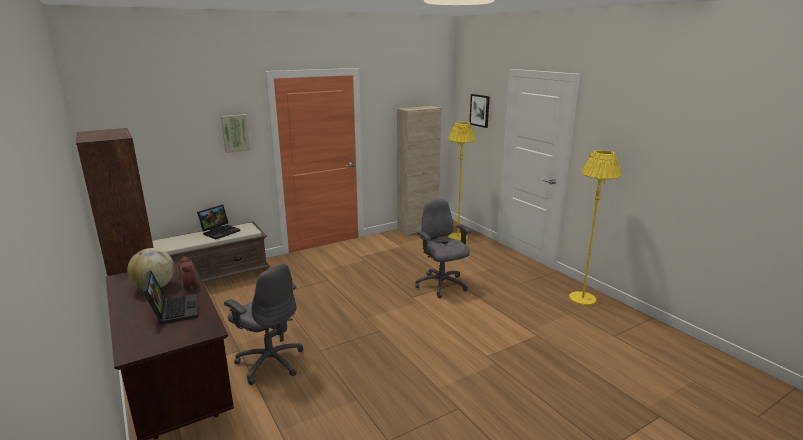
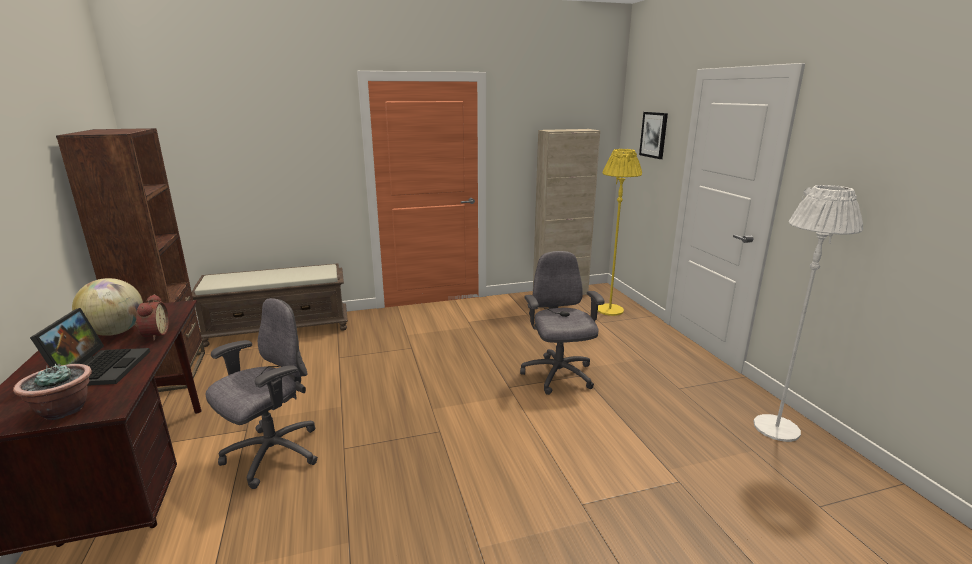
camera: 15 degrees right, 0 degrees up
(180, 336) = (63, 410): none -> potted plant
(220, 231) = (291, 271): laptop -> none
(235, 133) = (317, 149): picture -> none
(270, 362) = (271, 454): grey office chair -> grey office chair turned 105 degrees counterclockwise
(582, 299) = (776, 428): yellow floor lamp -> white floor lamp

